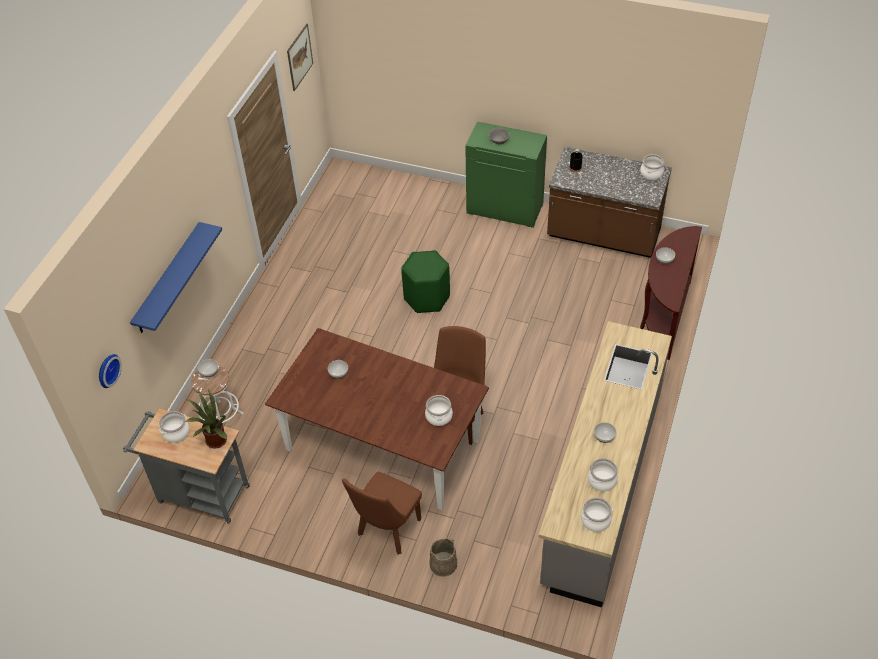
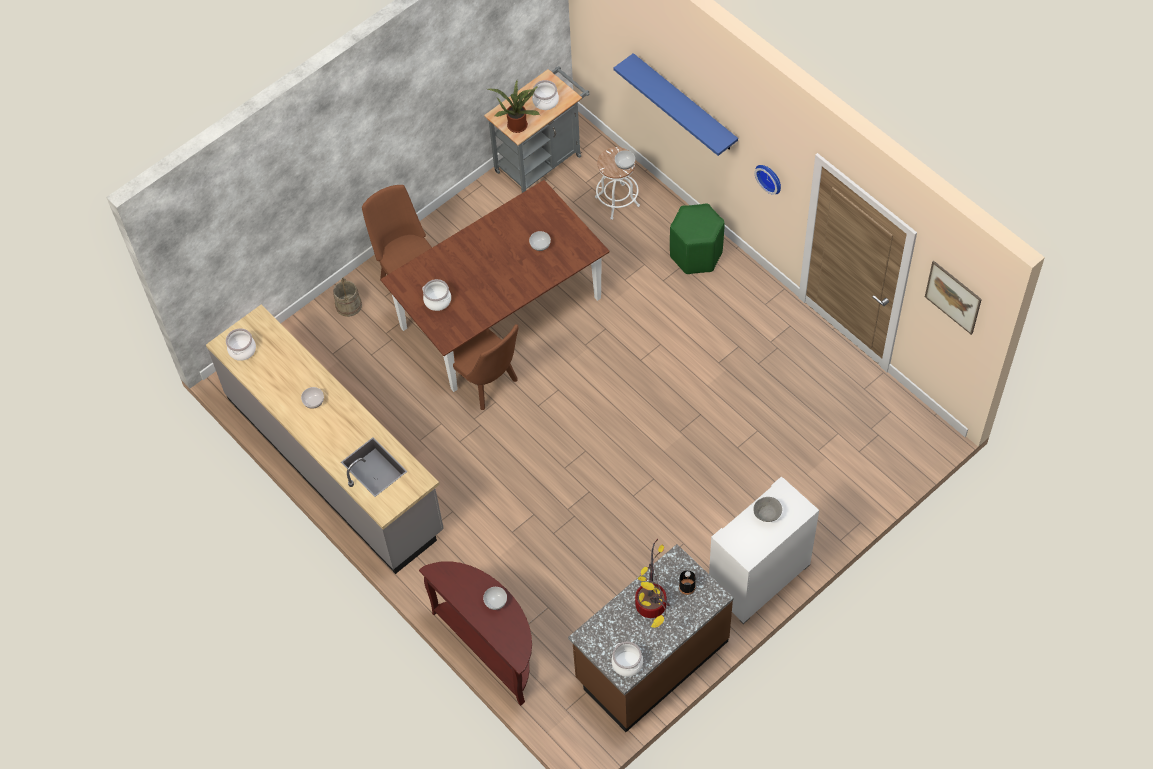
camera: 120 degrees right, 10 degrees up
(107, 370) = (599, 34): wall clock -> wall clock (770, 177)
(427, 297) = (664, 431): green stool -> green stool (696, 255)
(505, 208) = (759, 578): green cabinet -> white cabinet
(602, 177) = (653, 606): none -> potted plant
(602, 481) = (273, 375): cooking pot -> none

